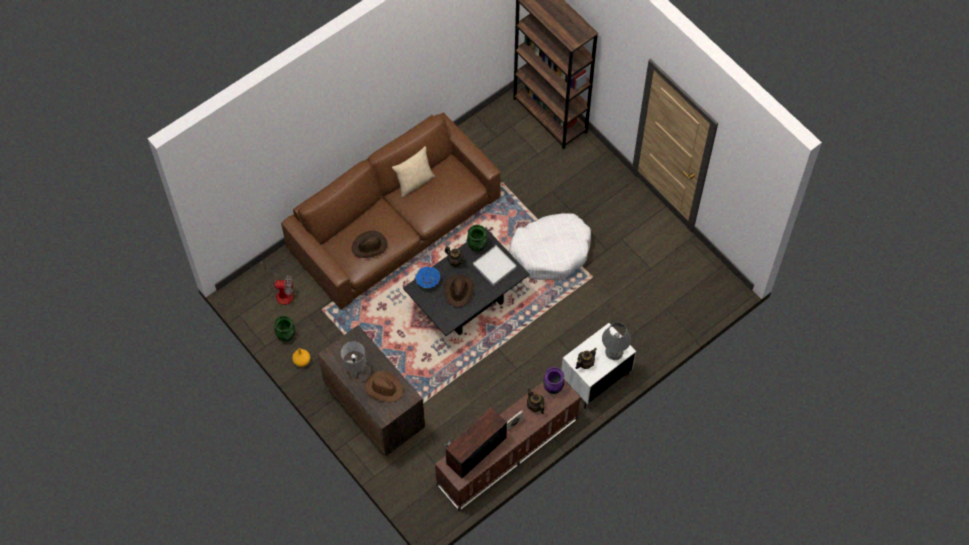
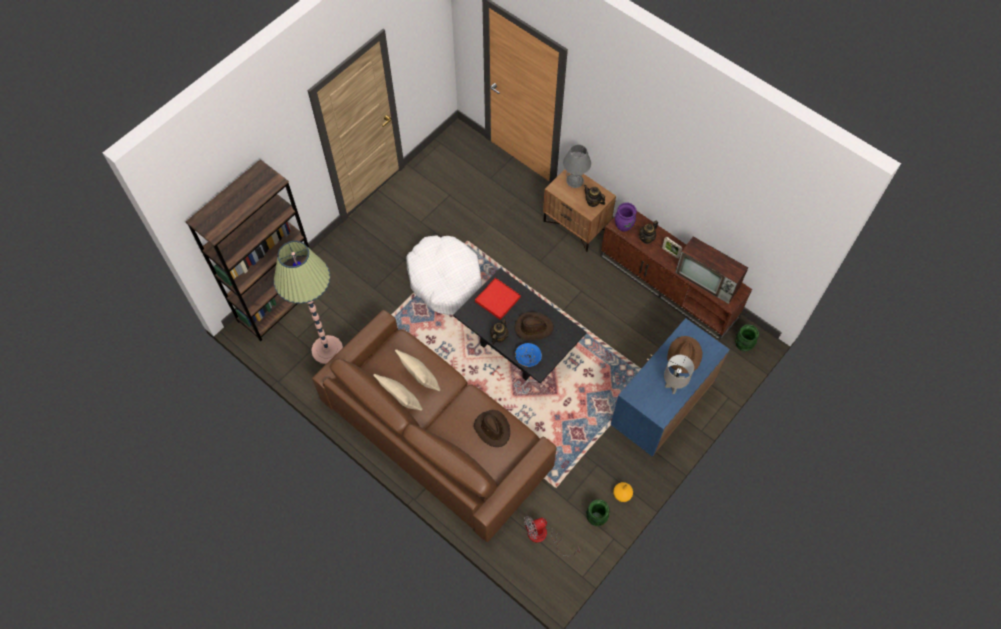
camera: 100 degrees left, 0 degrees up
(281, 292) = (544, 537): fan -> fan turned 105 degrees counterclockwise
(374, 411) = (660, 410): brown cabinet -> blue cabinet
(430, 197) = (420, 379): none -> beige pillow
(477, 246) = (476, 319): green vase -> green vase (742, 345)
(494, 148) = (327, 350): none -> floor lamp
(494, 266) = (497, 299): white tray -> red tray
(595, 379) = (576, 225): white nightstand -> brown nightstand

